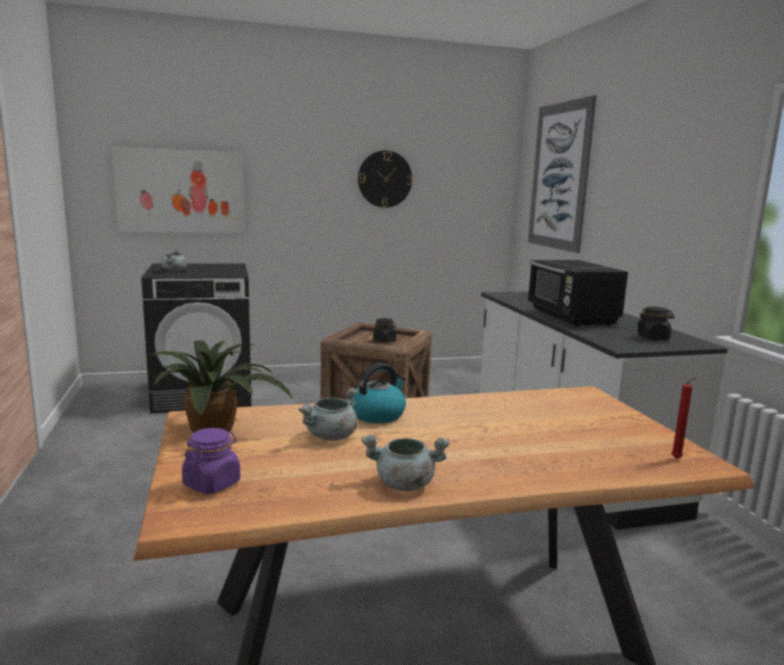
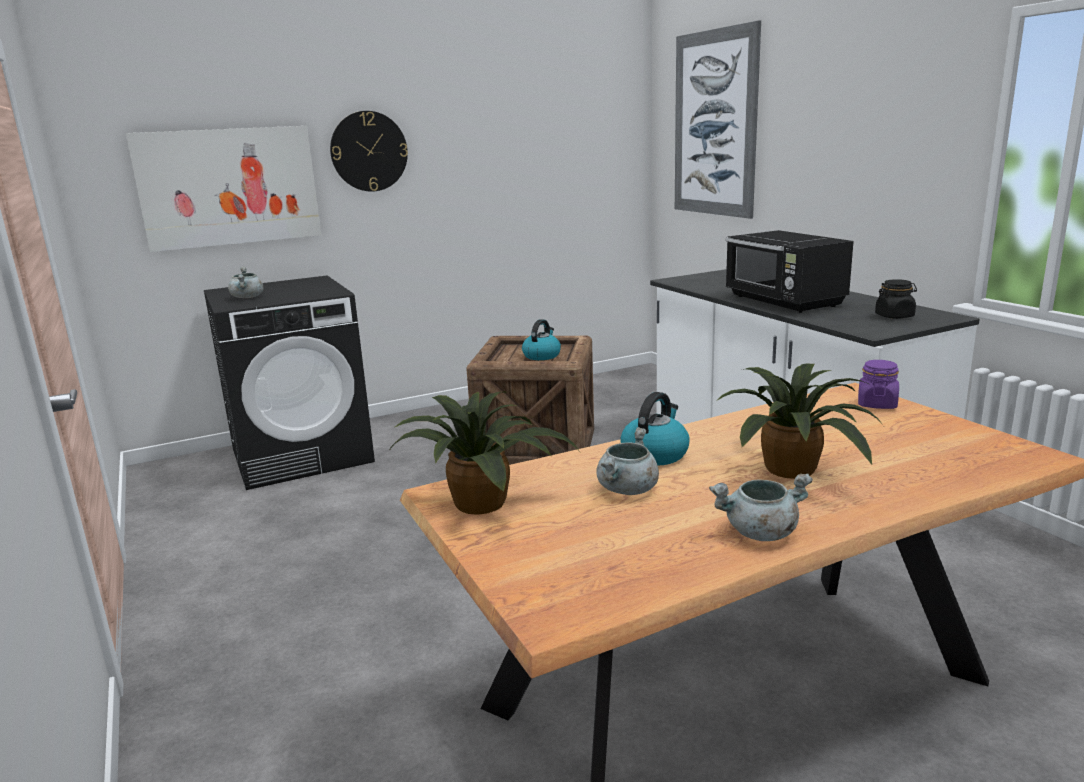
camera: 10 degrees left, 5 degrees up
(212, 483) = (548, 571): purple jar -> purple jar (876, 404)
(384, 341) = (542, 355): black jar -> kettle
(385, 179) = (492, 145): wall clock -> wall clock (369, 151)
(478, 442) = (794, 470): none -> potted plant
(678, 458) = (1008, 454): red candle -> none

